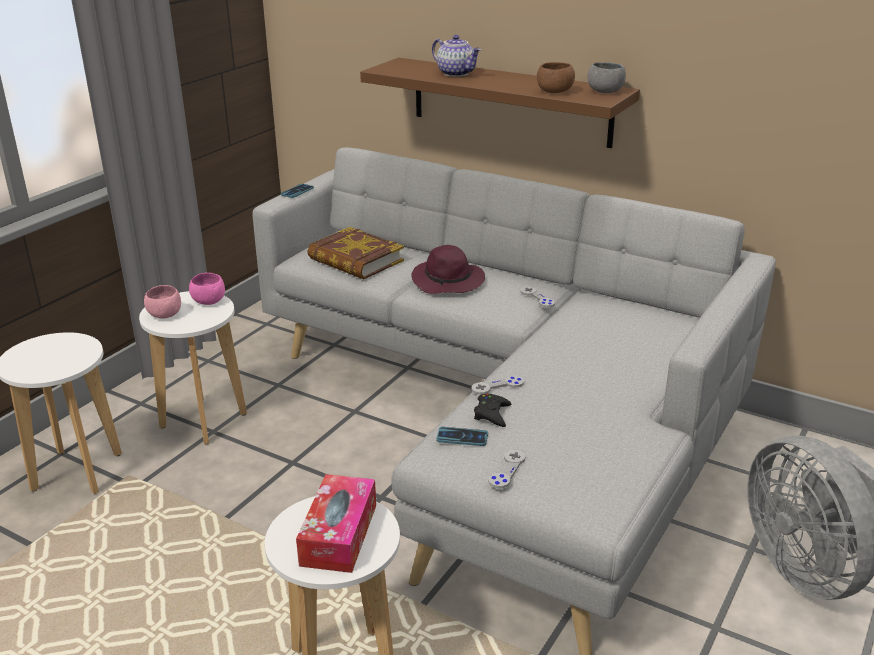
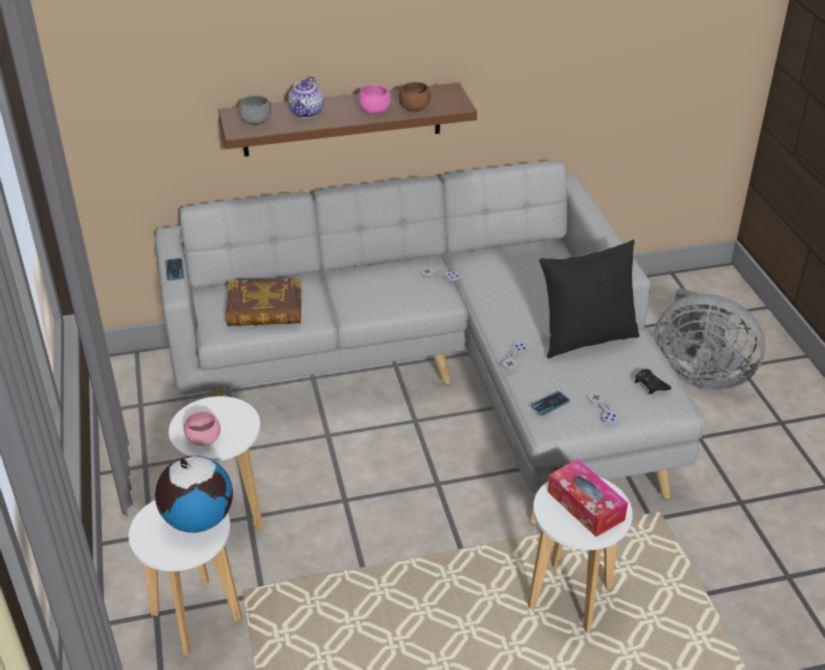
camera: 45 degrees left, 10 degrees up
(69, 357) = (198, 519): none -> globe
(208, 301) = (216, 408): pink bowl -> pink bowl (374, 111)
(449, 282) = (363, 292): purple hat -> none
(457, 73) = (307, 113): teapot -> teapot turned 105 degrees clockwise
(492, 414) = (542, 378): black game controller -> black game controller (651, 384)
(597, 406) = (585, 337): none -> black pillow
(605, 92) = (445, 95): grey bowl -> grey bowl (256, 122)

